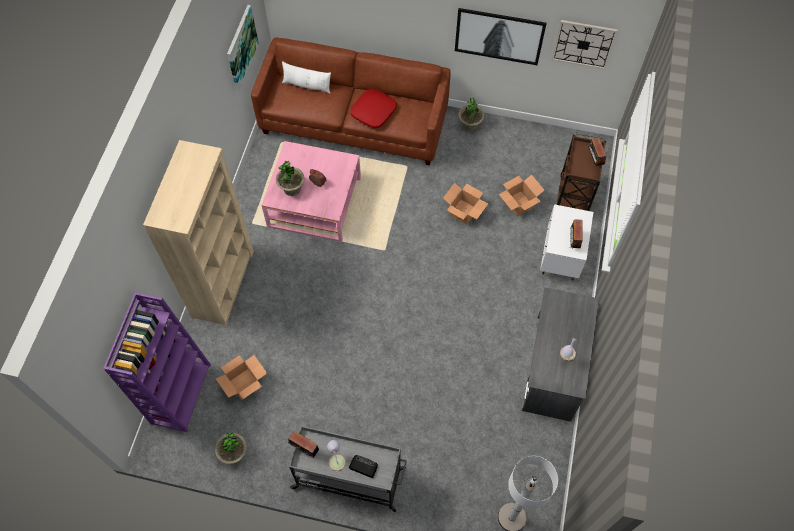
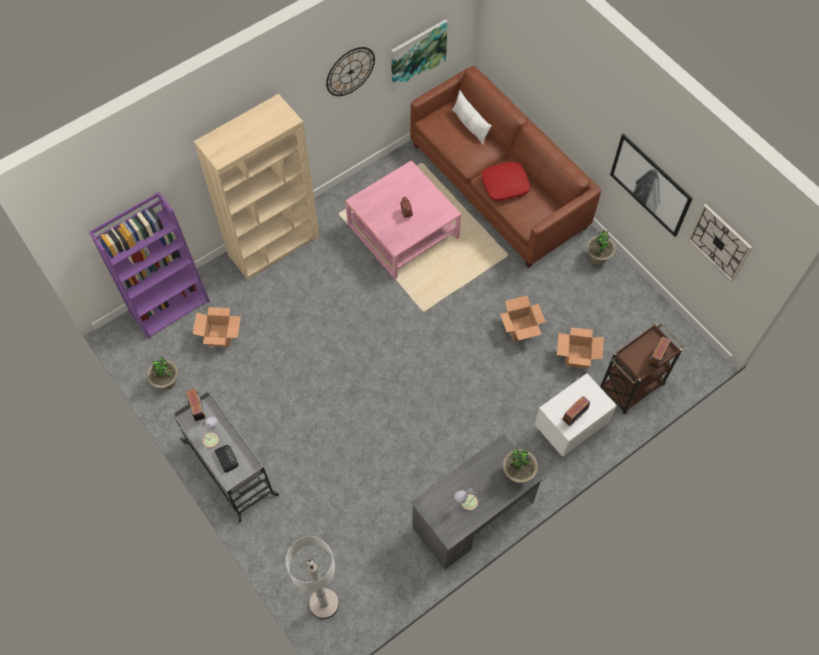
camera: 40 degrees right, 0 degrees up
(210, 90) = (350, 71): none -> wall clock
(292, 189) = (381, 204): potted plant -> potted plant (518, 473)

